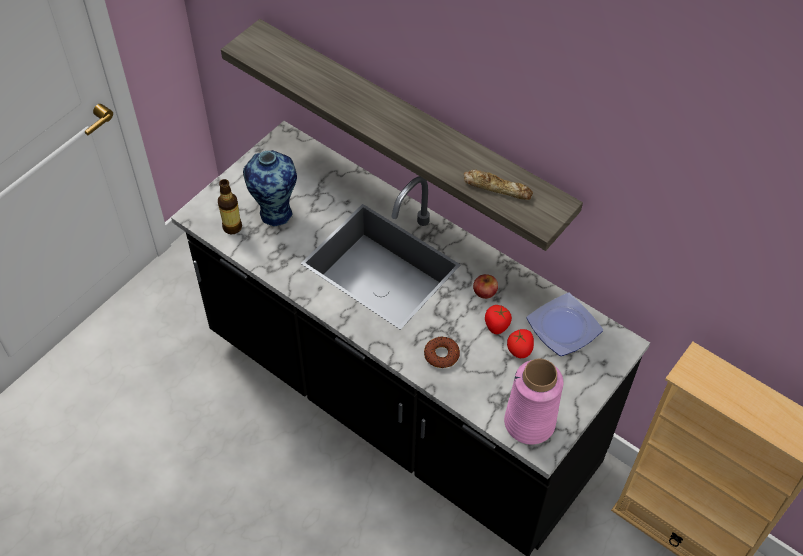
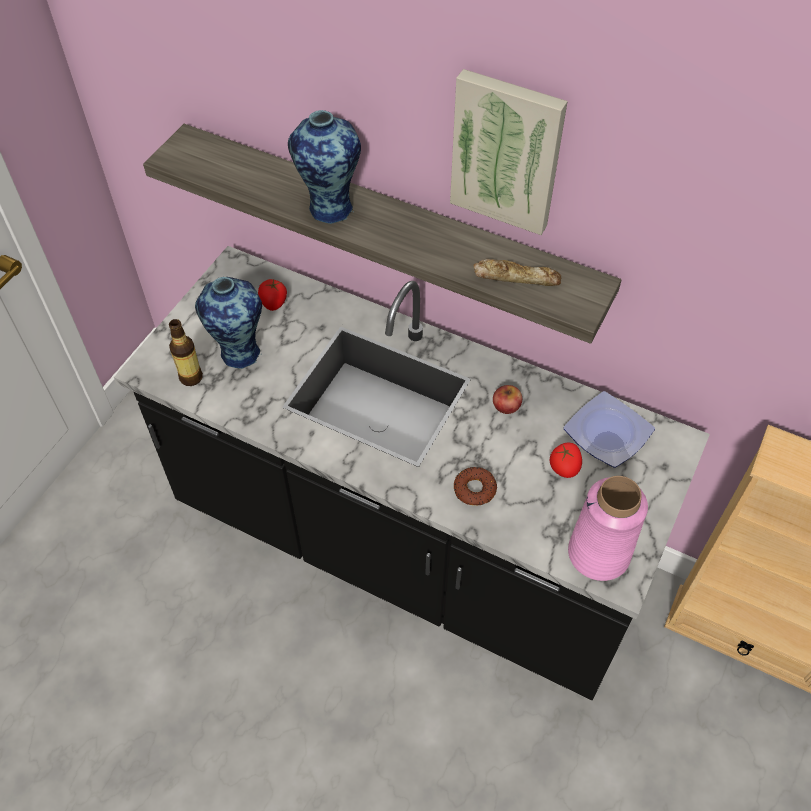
camera: 10 degrees left, 0 degrees up
(361, 107) = (329, 207): none -> vase
(496, 326) = (530, 443): tomato -> tomato (273, 303)
(499, 88) = (507, 151): none -> picture

